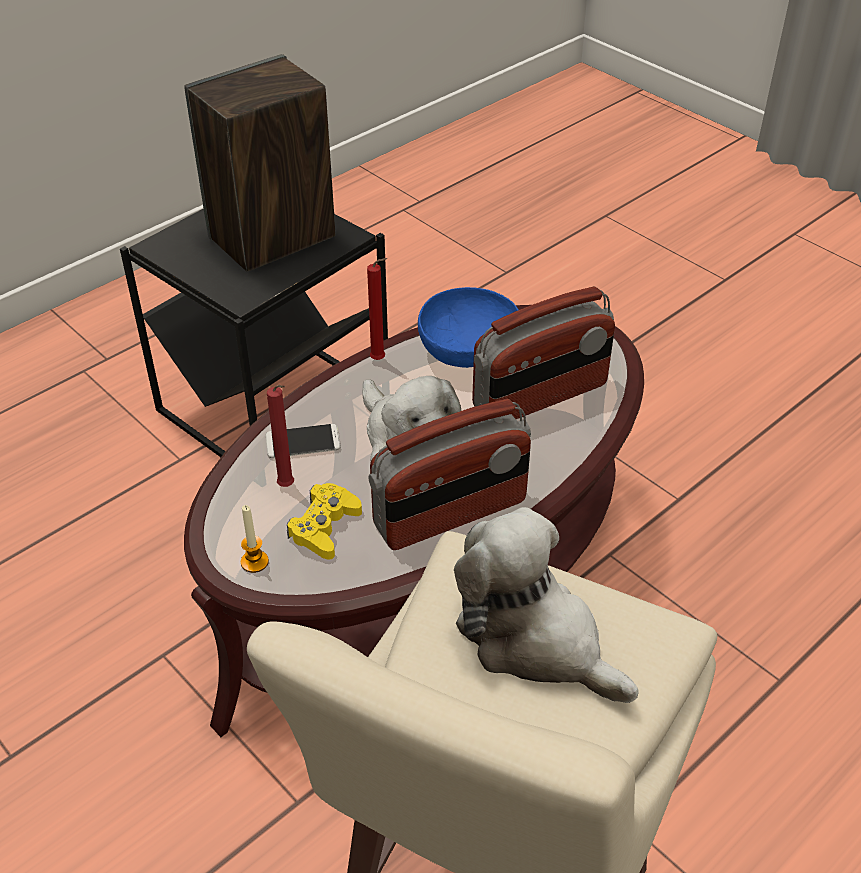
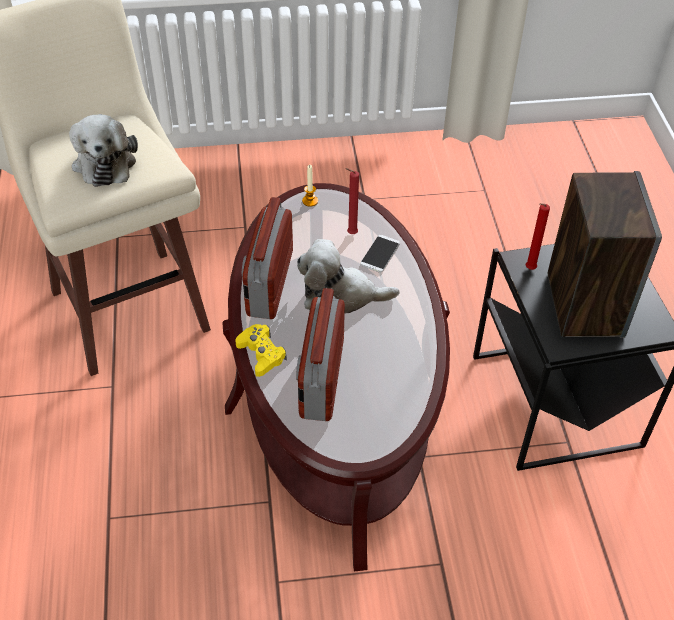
camera: 125 degrees right, 5 degrees up
(324, 527) = (308, 234): yellow game controller -> yellow game controller (261, 354)
(380, 360) = (424, 321): red candle -> red candle (529, 269)
(469, 352) = (395, 369): blue bowl -> none
(535, 639) = (105, 161): plush toy -> plush toy turned 90 degrees clockwise

